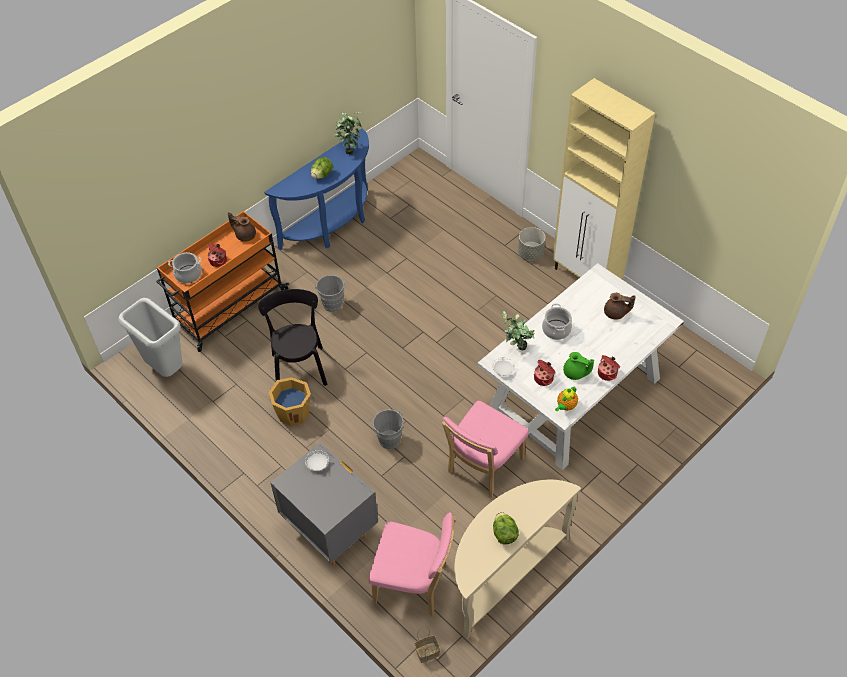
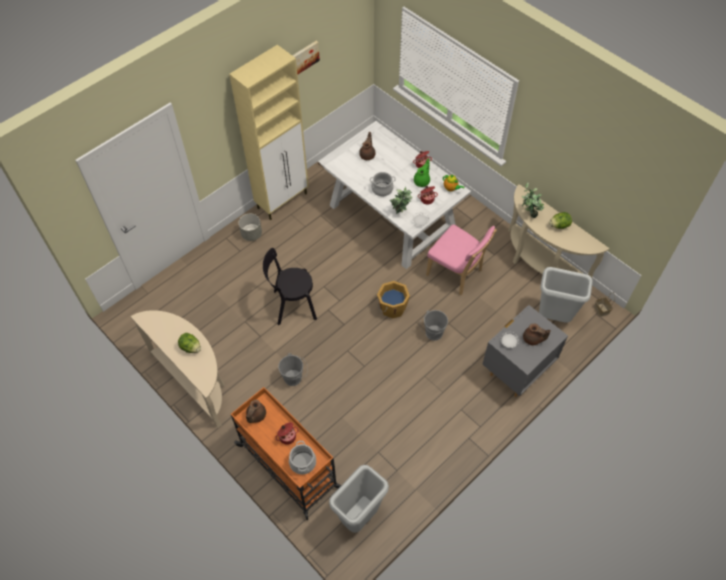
camera: 90 degrees left, 5 degrees up
(293, 412) = (408, 403): orange bucket -> orange bucket (392, 307)
(299, 366) = (360, 401): black chair -> black chair (292, 305)
(321, 492) = (533, 339): none -> brown teapot
(333, 225) = (196, 381): blue console table -> beige console table
(349, 149) = (159, 325): potted plant -> potted plant (528, 215)
(414, 585) = (554, 317): pink chair -> grey trash can
(685, 170) = (303, 58): none -> picture

